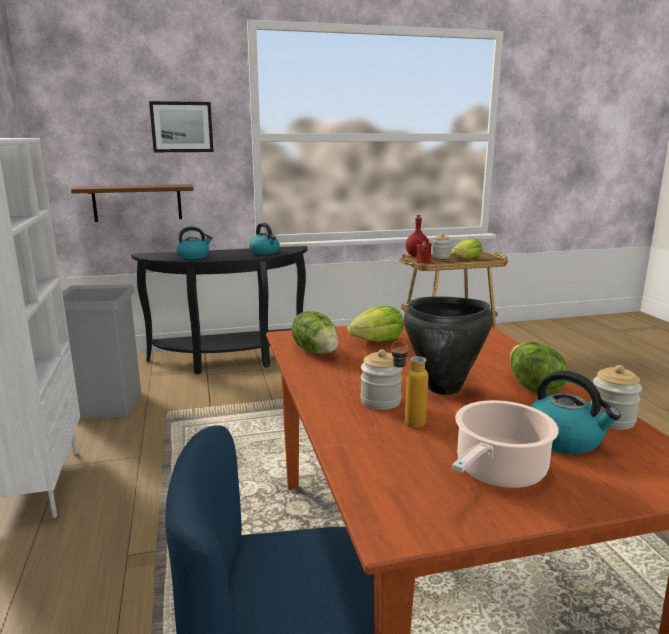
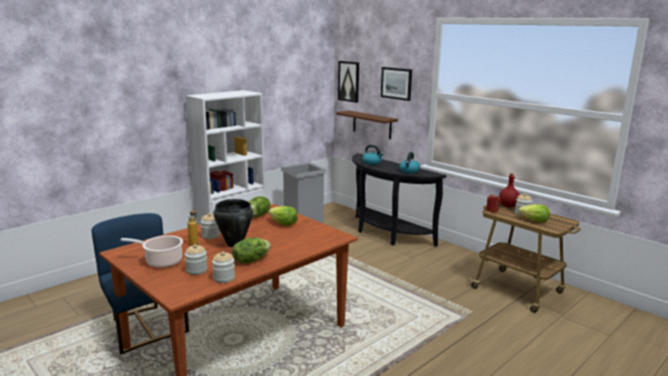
camera: 60 degrees right, 0 degrees up
(68, 133) = (349, 81): none -> picture
(565, 439) = (196, 270): kettle -> jar

